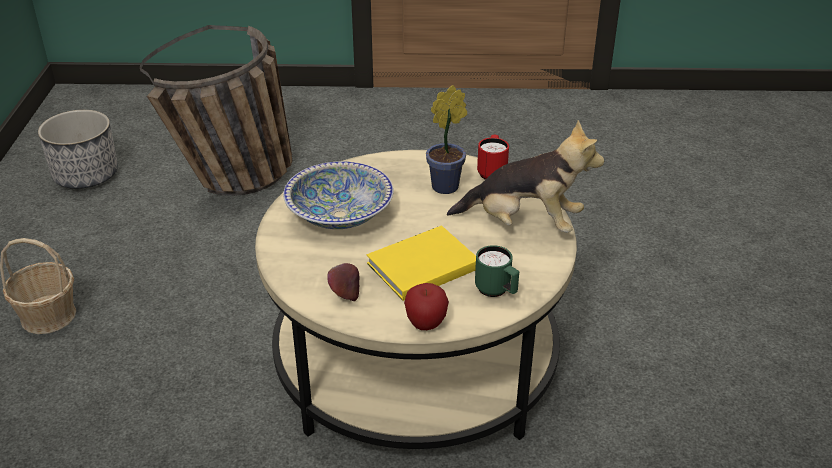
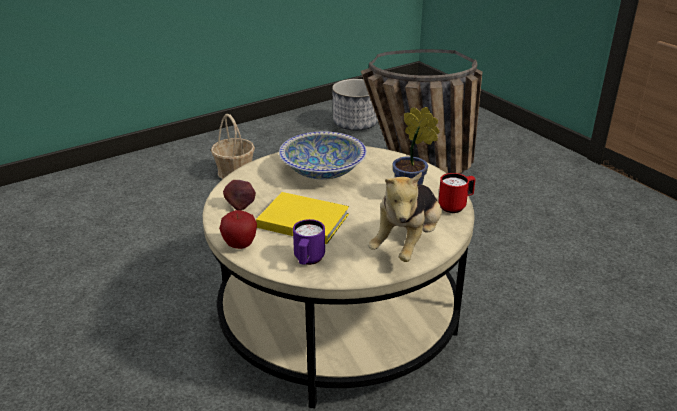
camera: 55 degrees right, 5 degrees down
(496, 291) = (308, 261): green mug -> purple mug
(524, 224) = (407, 243): plush toy -> plush toy turned 45 degrees clockwise

